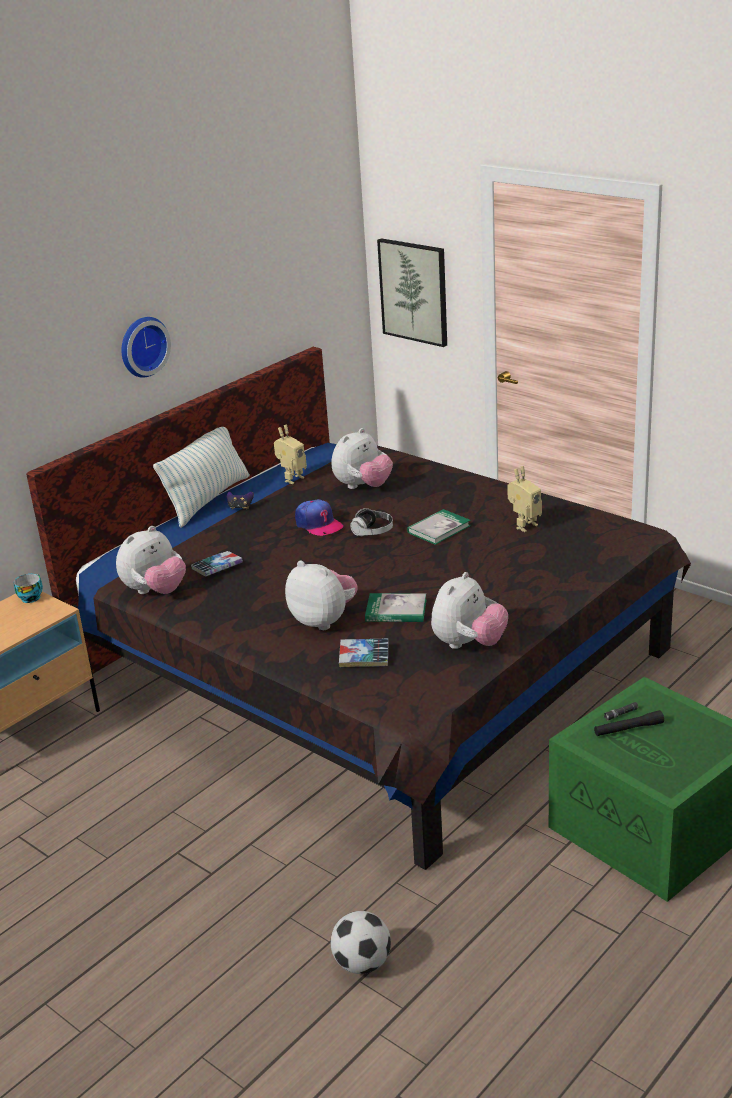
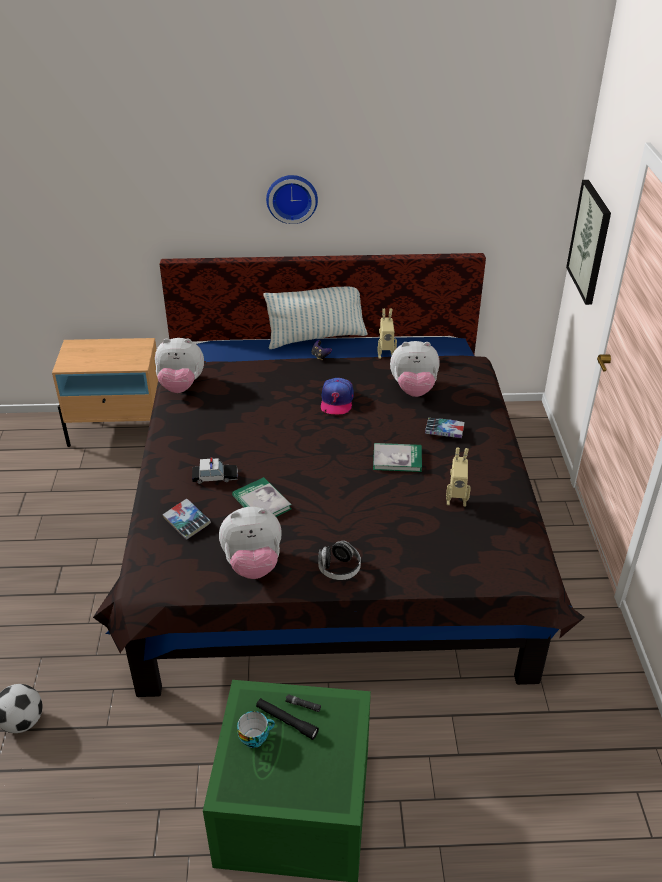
camera: 45 degrees right, 10 degrees up
(31, 597) = (142, 346): cup -> cup (255, 737)
(217, 568) = (233, 393): book -> book (444, 431)
(324, 620) = (215, 477): plush toy -> toy car
(372, 532) = (355, 430): headphones -> headphones (339, 569)

